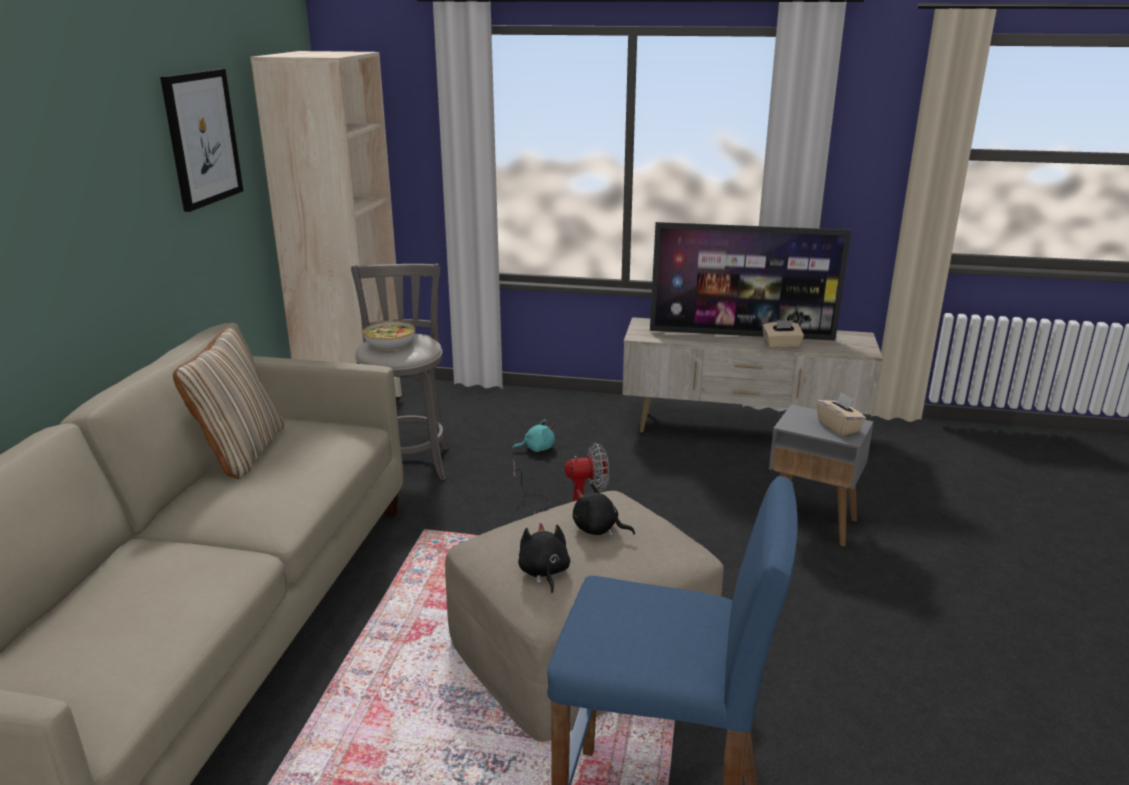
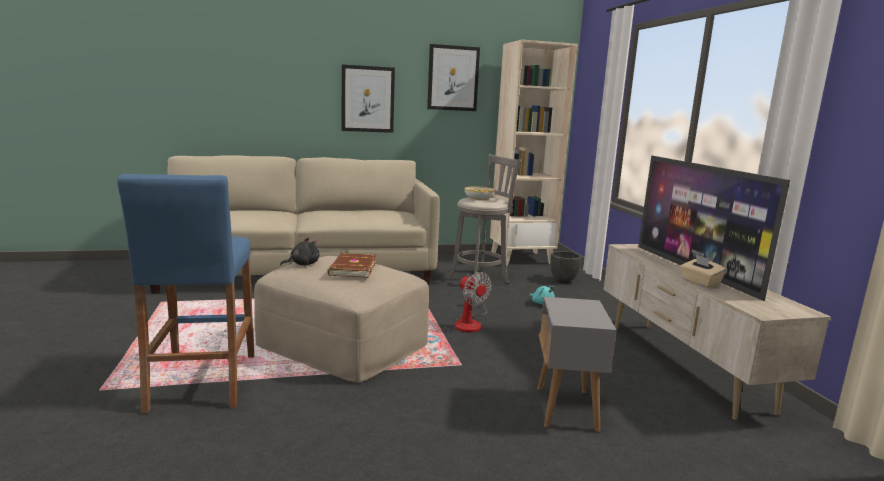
camera: 65 degrees right, 10 degrees down
(100, 226) = (367, 99): none -> picture
(241, 452) = (365, 210): beige pillow -> none
(471, 409) = (563, 281): none -> black planter
(598, 529) = (352, 268): black plush toy -> brown book
(838, 427) = (579, 316): beige tissue box -> none

